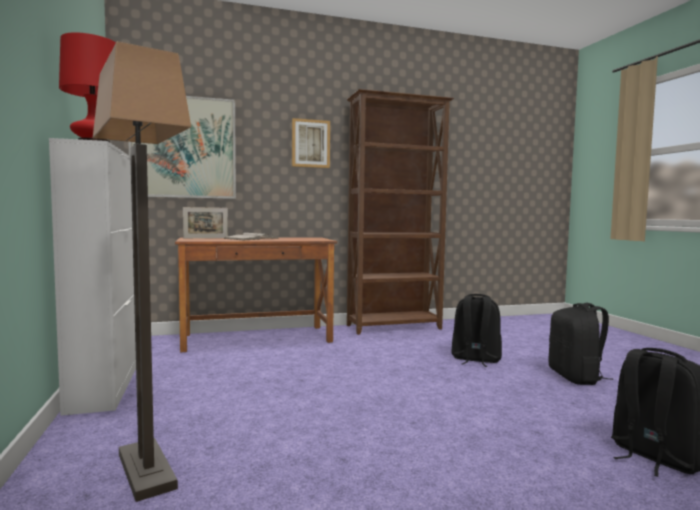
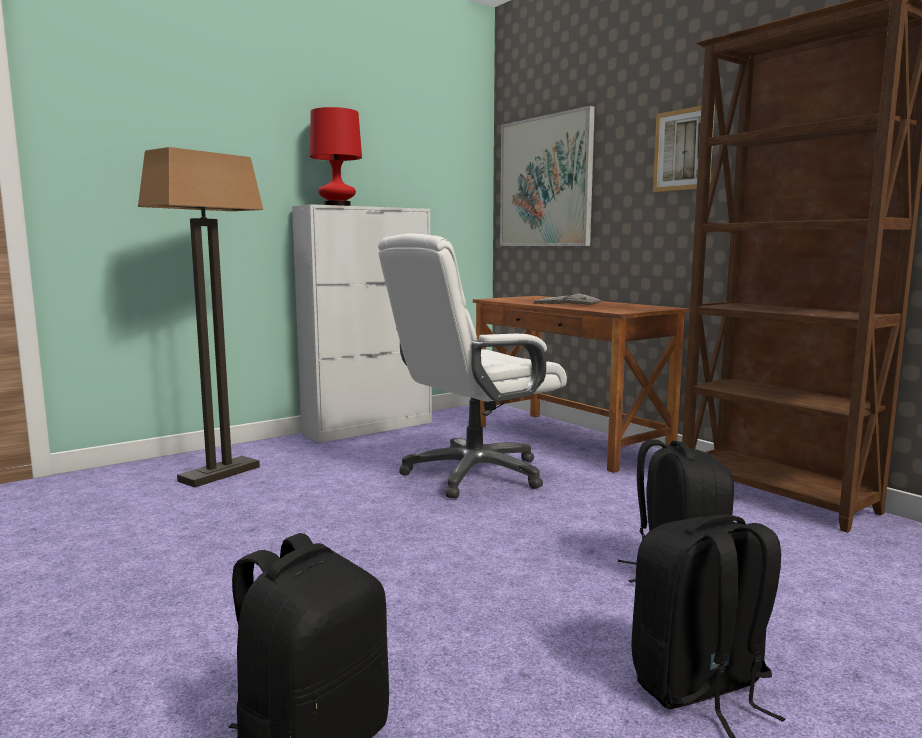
camera: 70 degrees right, 5 degrees up
(205, 238) = (539, 298): picture frame -> none
(294, 370) = (473, 474): none -> white office chair

